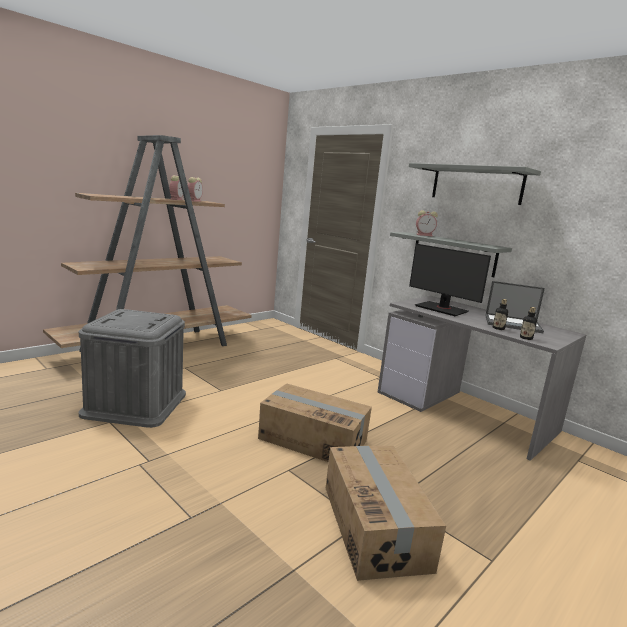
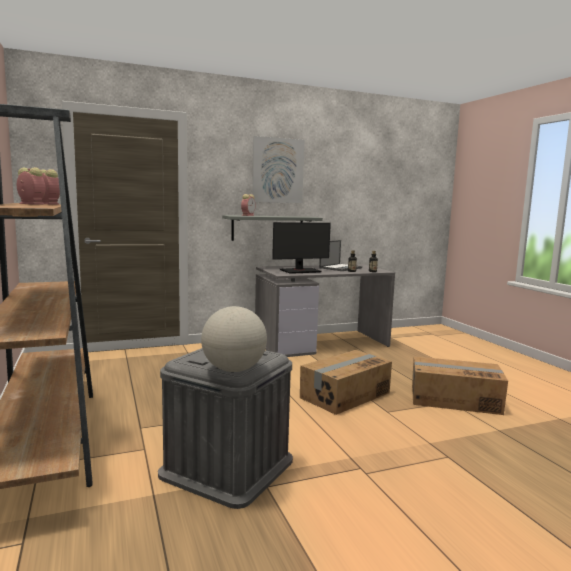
camera: 65 degrees left, 5 degrees down
(104, 322) = (233, 370): none -> globe
(476, 184) = (277, 170): grey shelf -> picture

